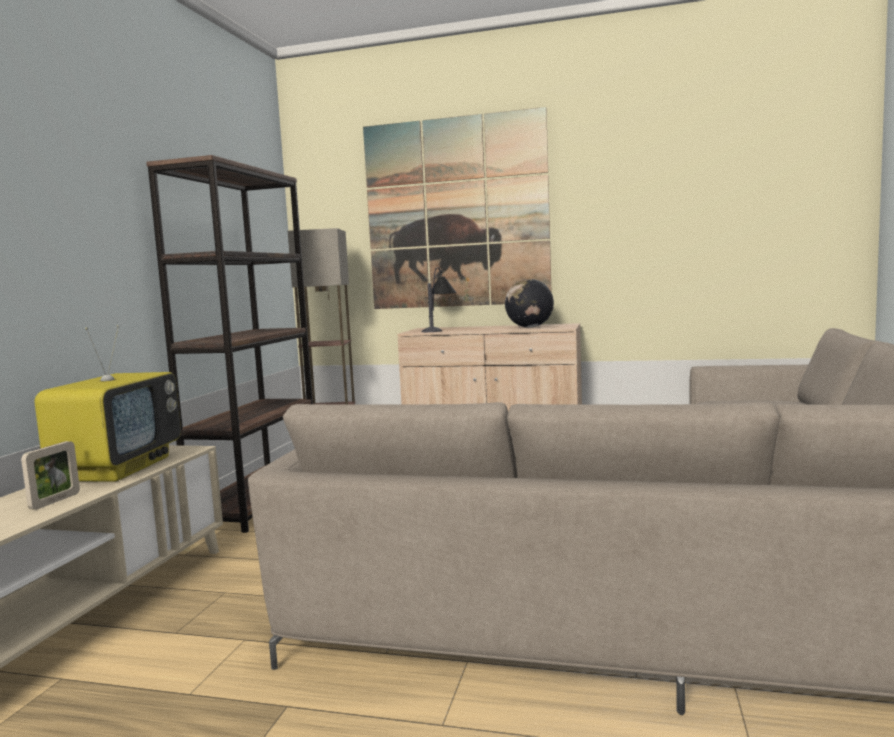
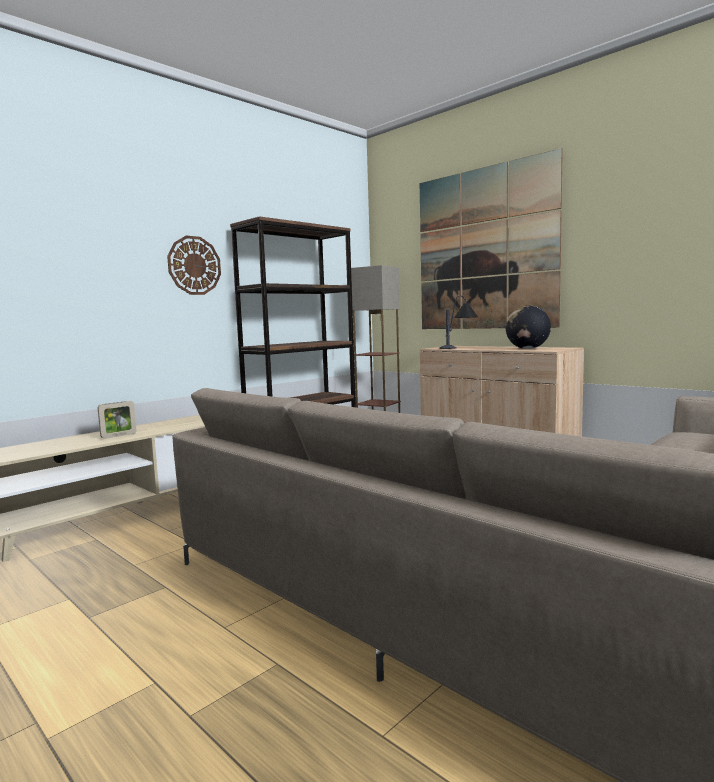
camera: 30 degrees right, 0 degrees up
(103, 222) = (194, 265): none -> wall clock
(119, 468) = (177, 423): television -> none

